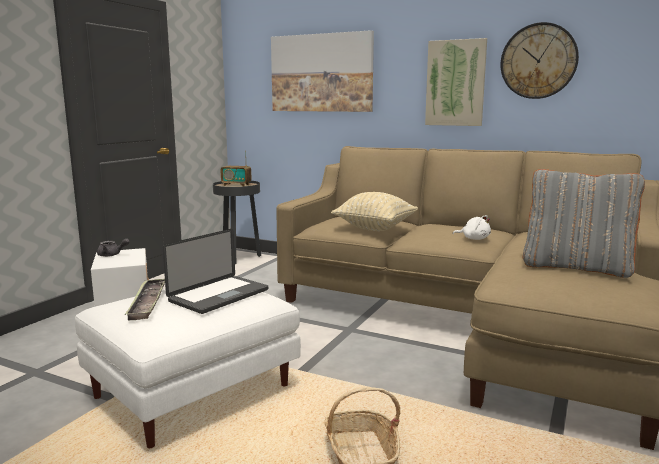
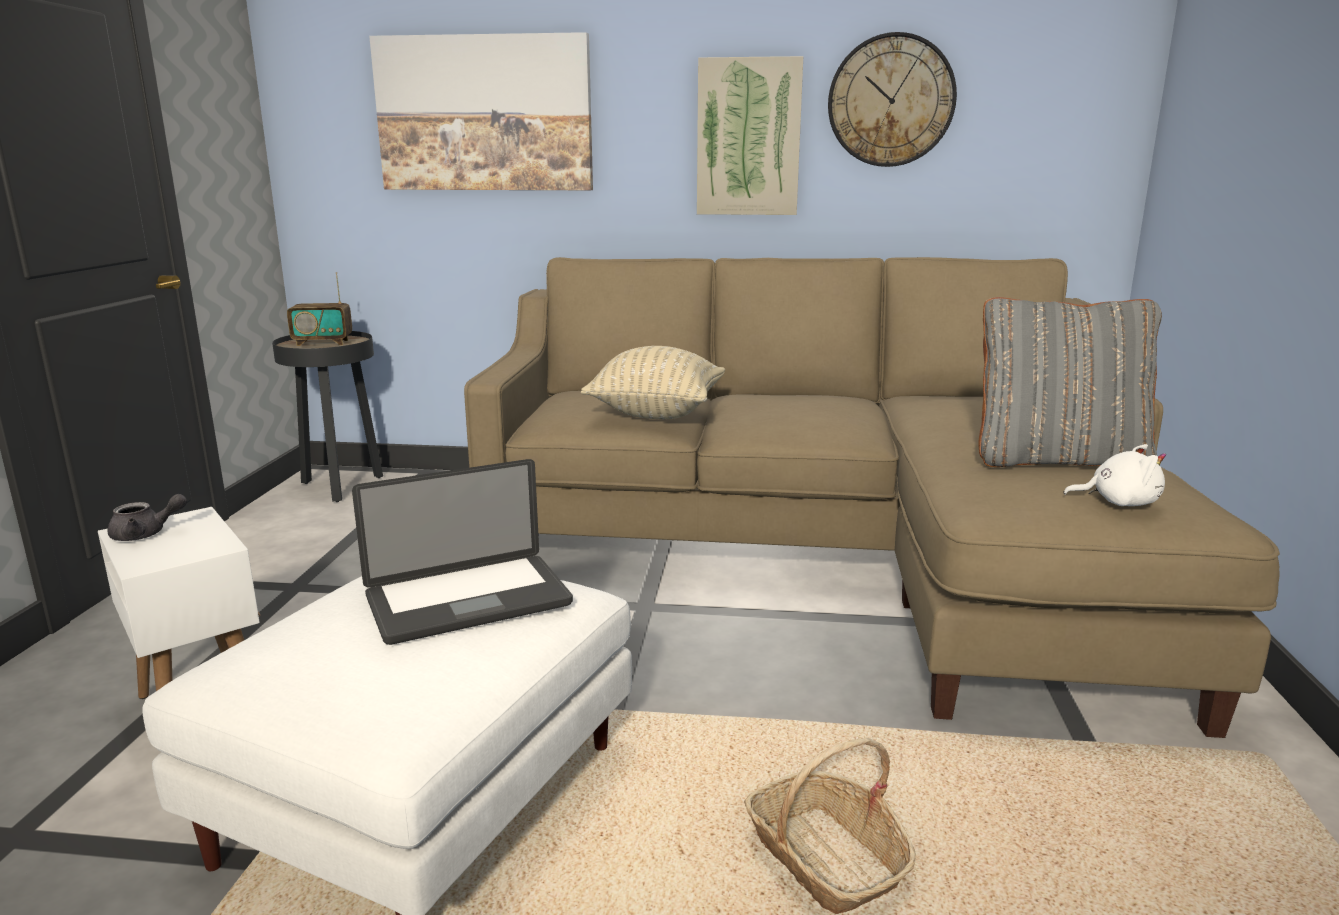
camera: 20 degrees left, 5 degrees up
(148, 302) = (322, 643): tray -> none
(219, 296) = (468, 601): laptop -> laptop turned 45 degrees clockwise
(474, 239) = (840, 419): white plush toy -> white plush toy (1118, 502)

